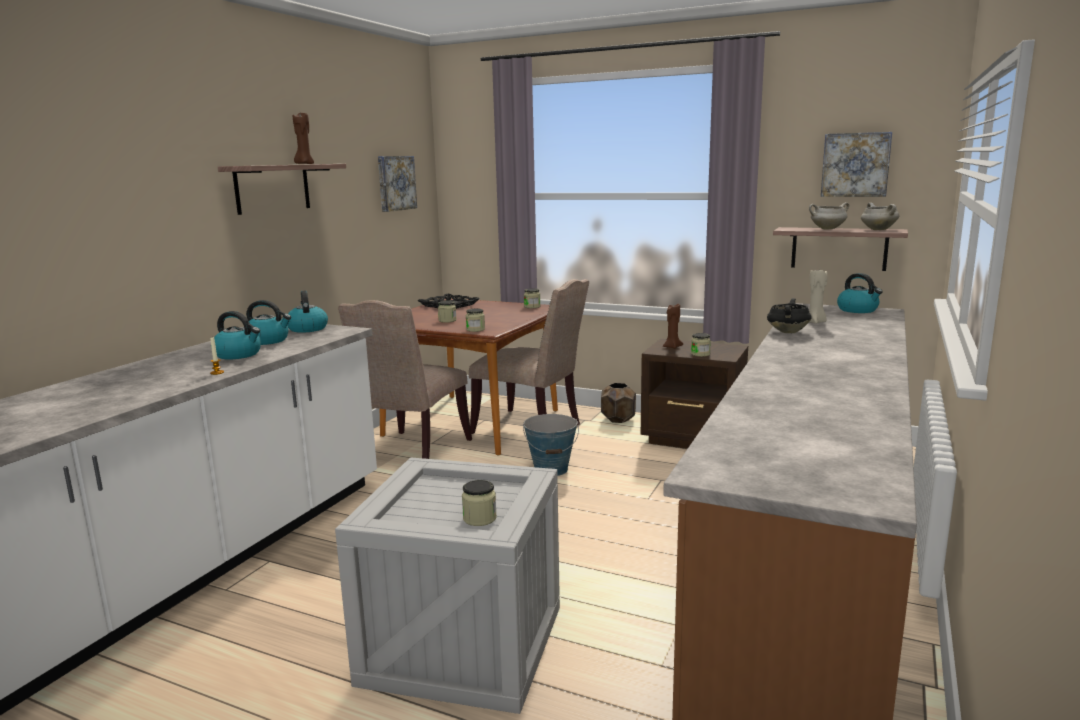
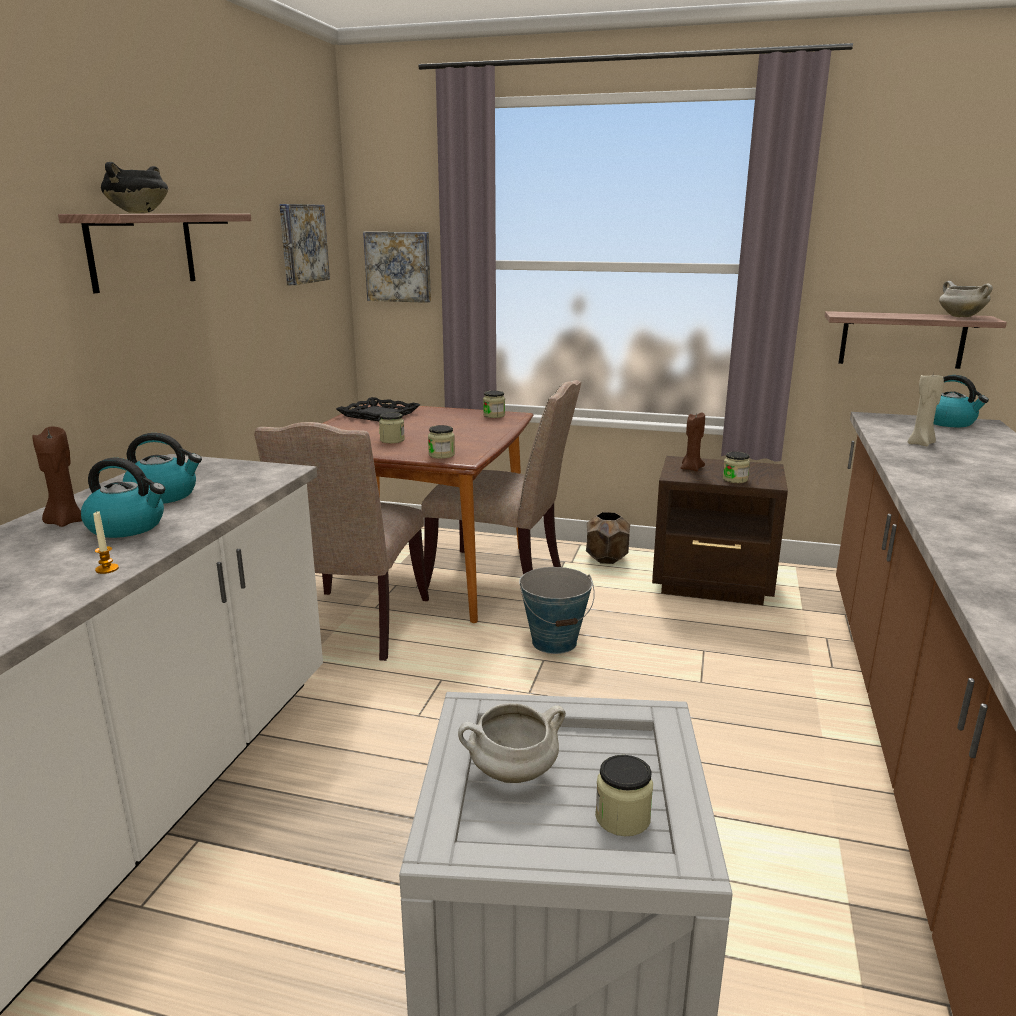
camera: 10 degrees left, 5 degrees up
(304, 164) = (188, 213): brown candle -> brown candle (65, 522)
(307, 328) = (216, 469): kettle -> none
(787, 332) = (904, 461): black cooking pot -> black cooking pot (138, 213)
(827, 229) = (894, 315): white cooking pot -> white cooking pot (512, 773)
(855, 164) = (933, 230): picture -> picture (398, 266)

